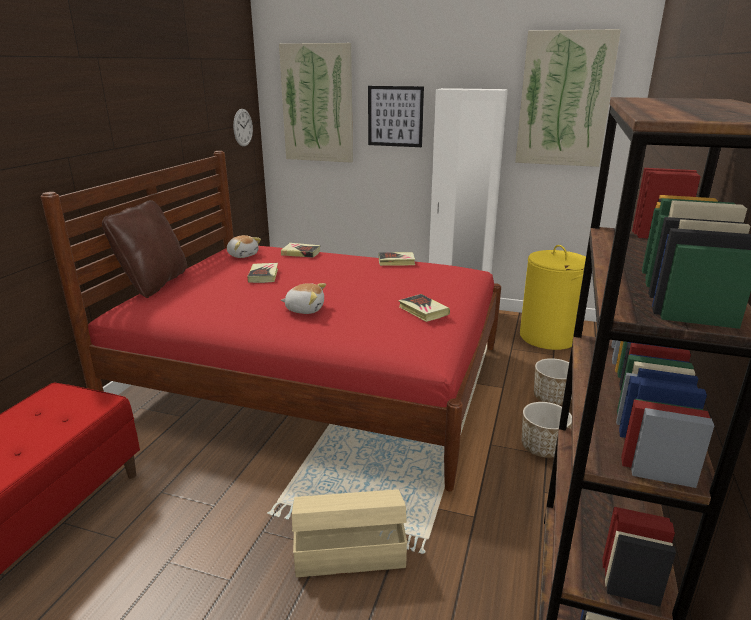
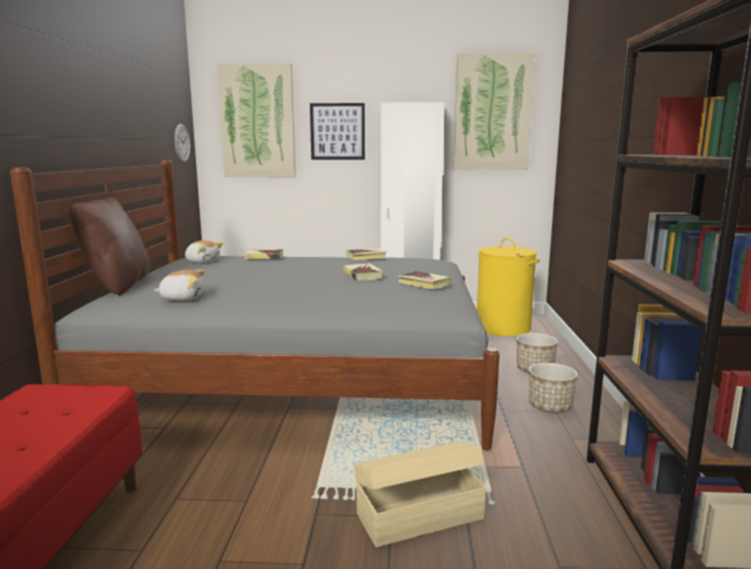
camera: 15 degrees left, 10 degrees down
(263, 275) = (240, 272): book -> book (363, 275)
(305, 309) = (306, 290): plush toy -> plush toy (182, 298)
(315, 379) = (298, 381): red bed -> grey bed

